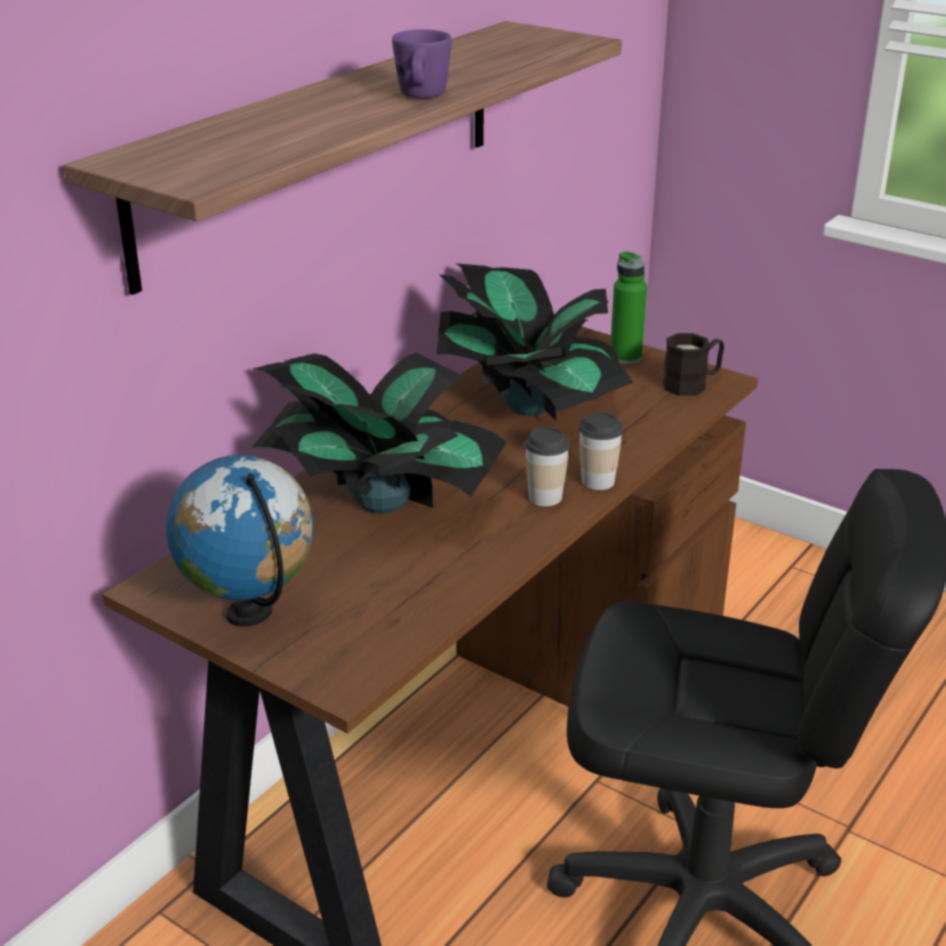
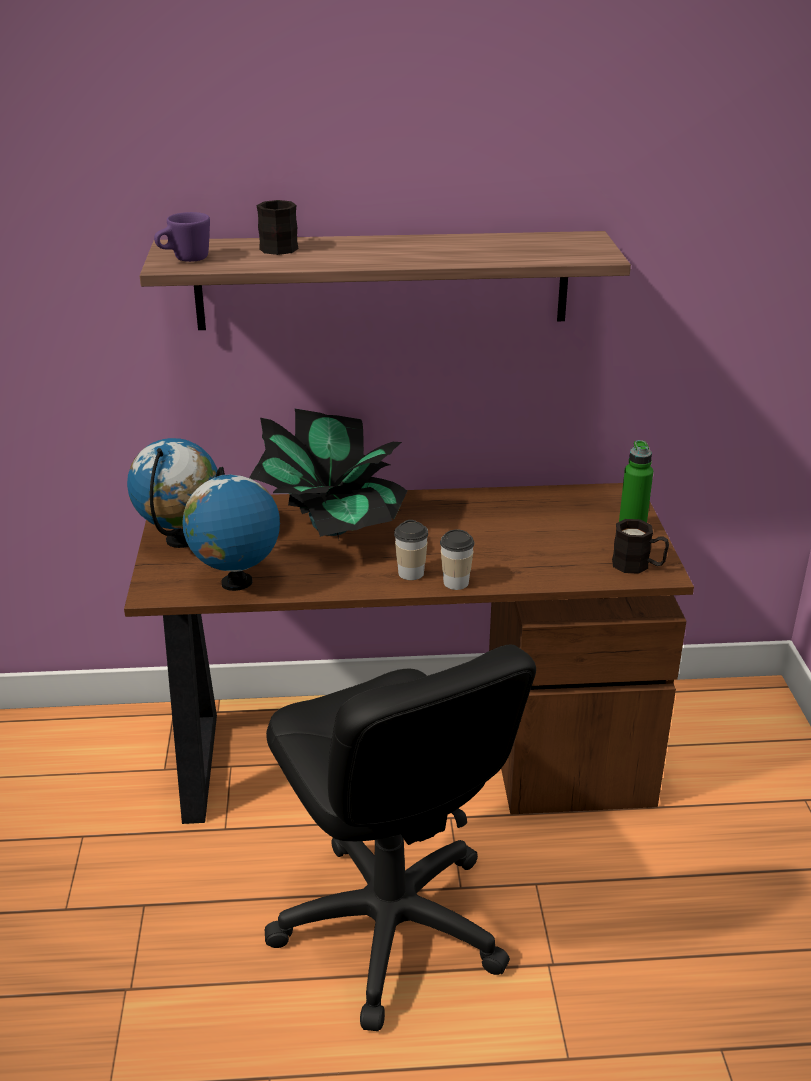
camera: 50 degrees right, 0 degrees up
(254, 121) = (279, 246): none -> black mug
(408, 612) = (236, 583): none -> globe
(421, 97) = (392, 260): purple mug -> purple mug (184, 259)
(528, 405) = (510, 523): potted plant -> none

